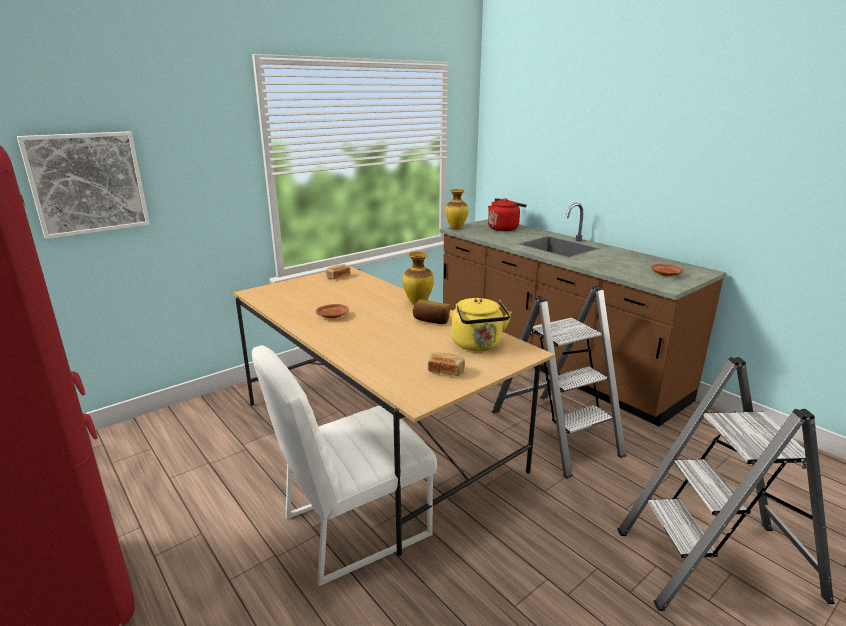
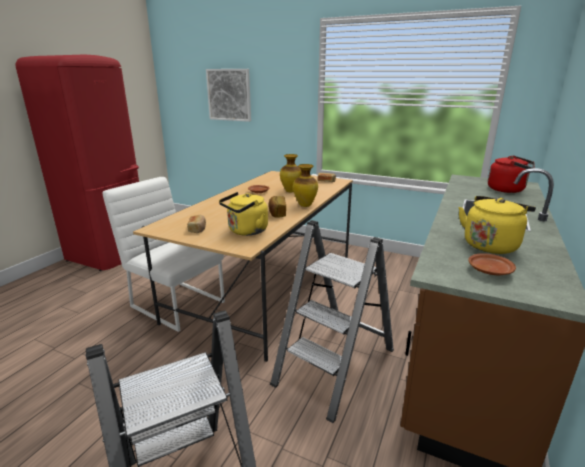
camera: 65 degrees right, 0 degrees up
(456, 228) = (464, 178): vase -> vase (290, 191)
(621, 263) = (491, 245): none -> yellow kettle

